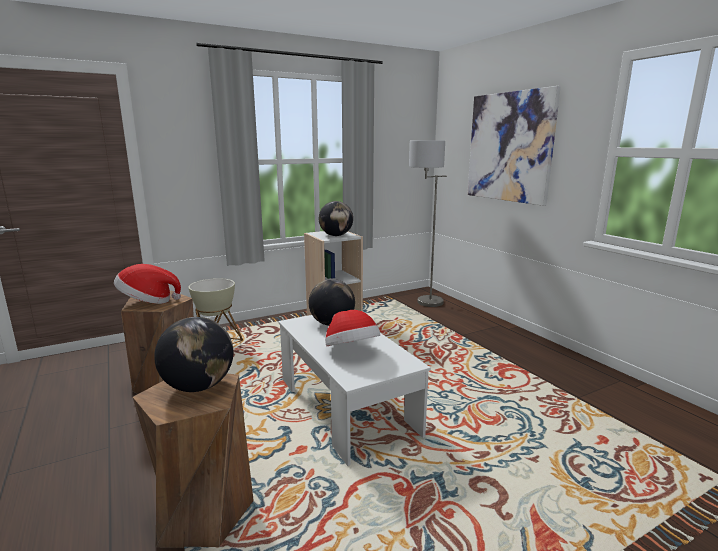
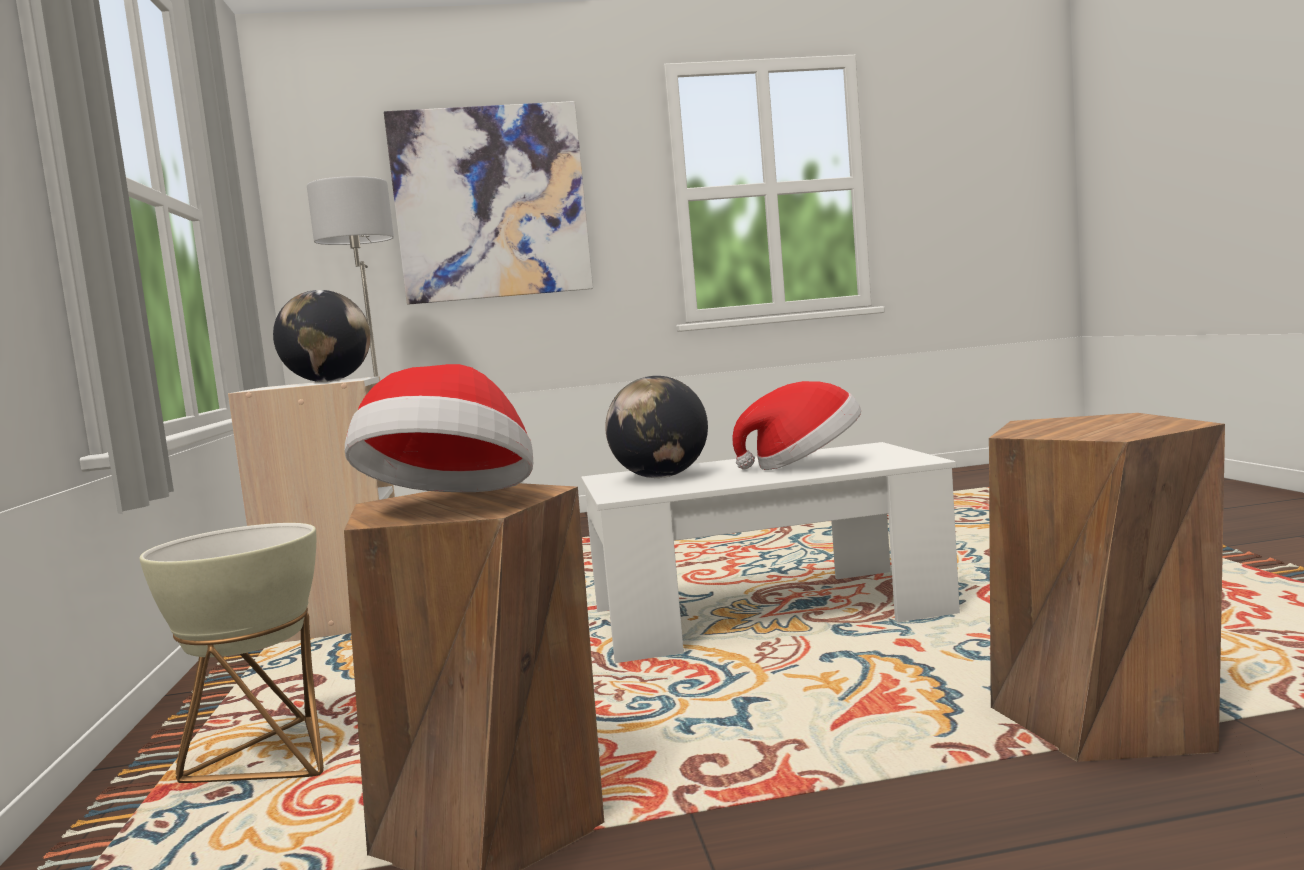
camera: 70 degrees left, 10 degrees down
(199, 386) = (1067, 425): globe -> none

